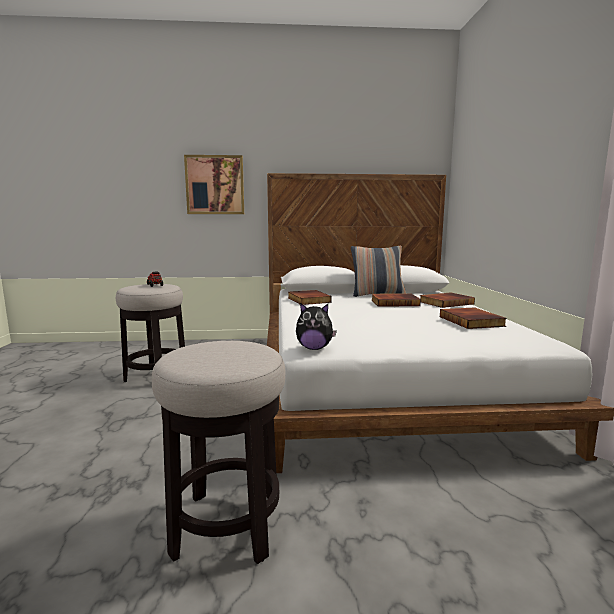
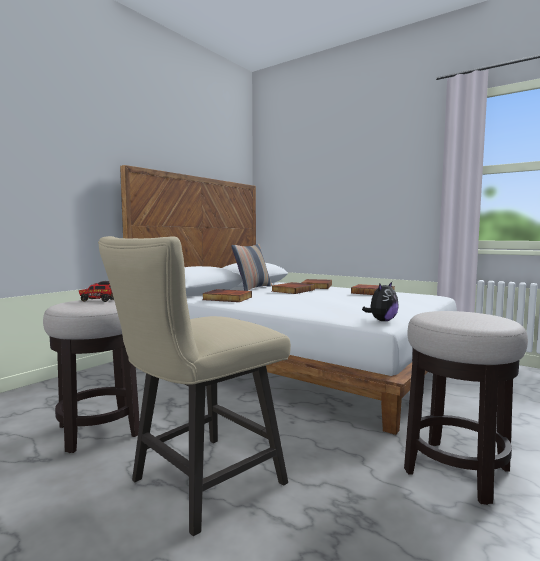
camera: 50 degrees left, 5 degrees down
(113, 425) = (198, 485): none -> beige chair
(215, 185) = (56, 171): picture -> none

